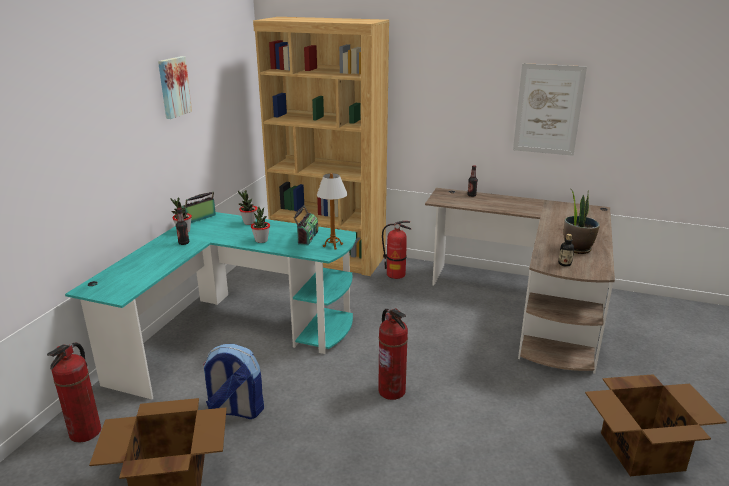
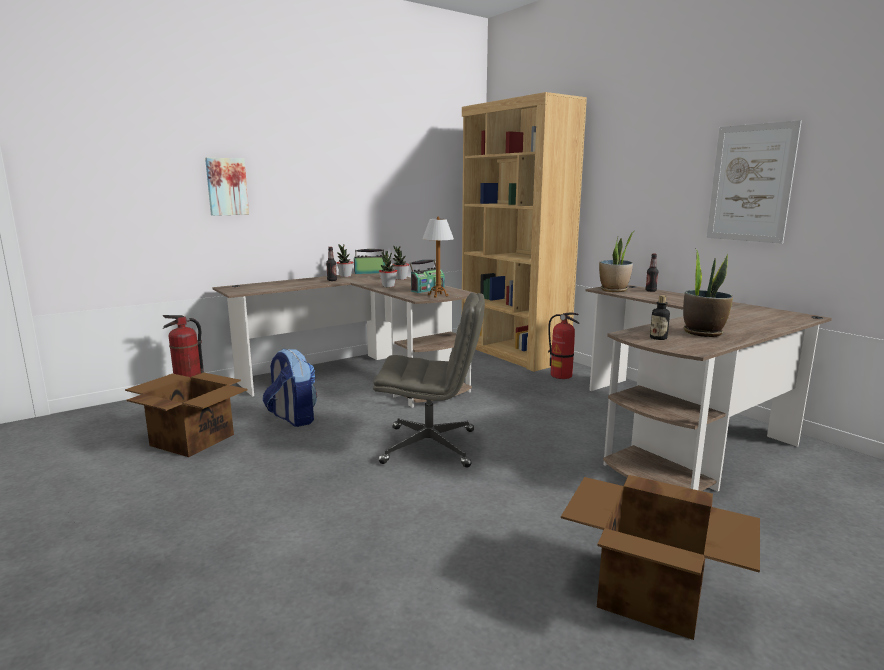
camera: 35 degrees right, 10 degrees down
(173, 87) = (367, 154): picture -> picture (226, 186)
(233, 334) = (361, 378): turquoise desk -> brown desk
(391, 391) = (431, 446): fire extinguisher -> grey office chair
(447, 200) = (614, 290): none -> potted plant

